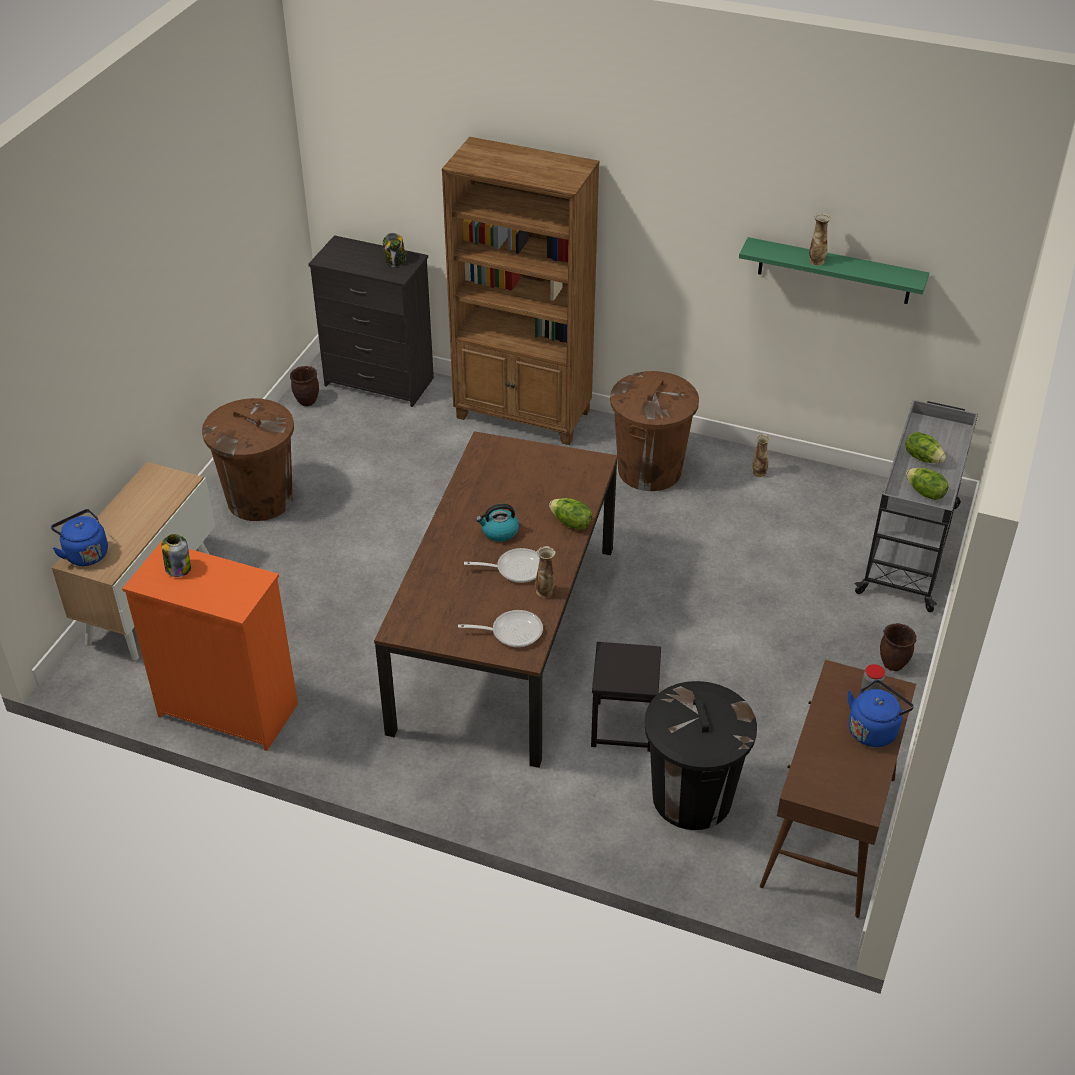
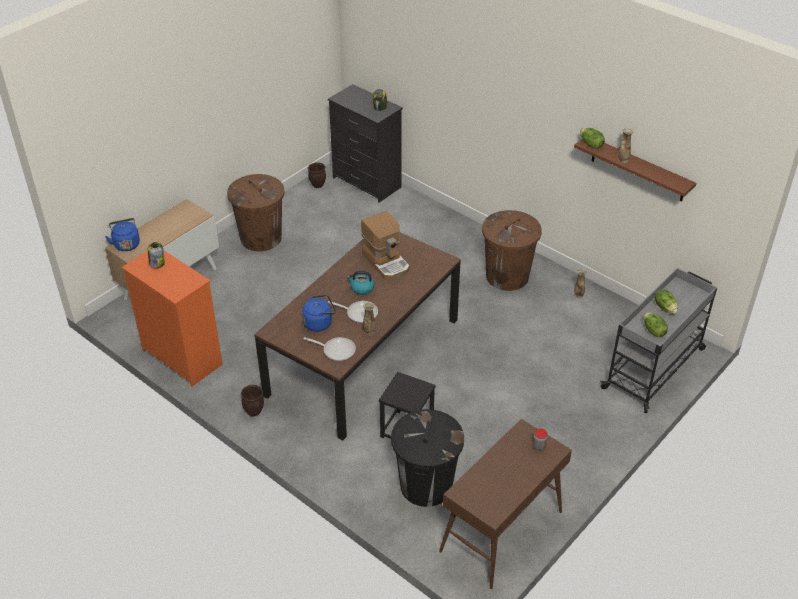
camera: 20 degrees right, 0 degrees up
(514, 484) = (386, 262): none -> coffee machine
(523, 415) = (445, 223): brown bookcase -> none
(570, 523) = (408, 293): lettuce -> lettuce (590, 145)
(834, 271) = (638, 169): green shelf -> brown shelf
(874, 729) = (527, 470): blue kettle -> blue kettle (319, 323)
(893, 664) = (602, 439): brown planter -> brown planter (254, 411)

